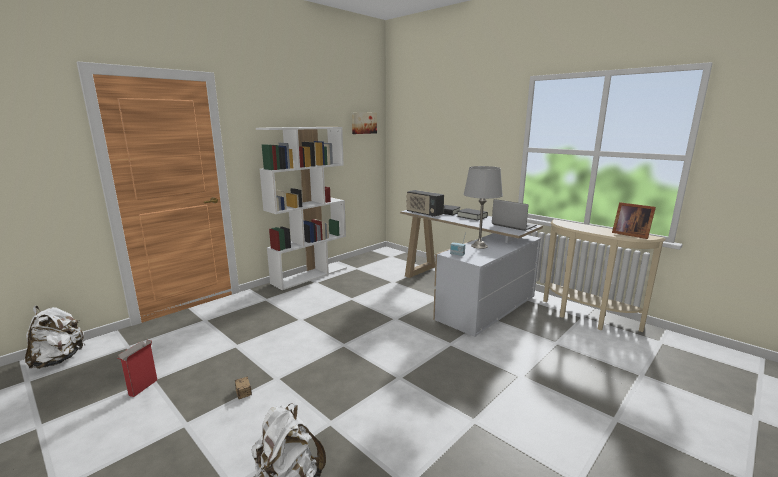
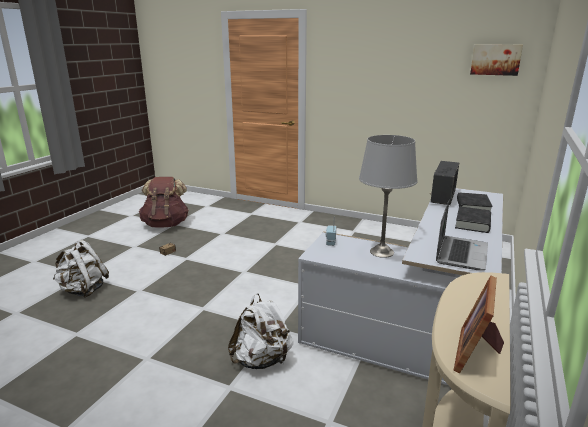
camera: 70 degrees right, 5 degrees up
(58, 360) = (187, 197): white backpack -> white backpack (262, 360)
(142, 388) = (166, 224): cardboard box -> brown backpack
(310, 275) = (366, 225): white bookcase -> none

